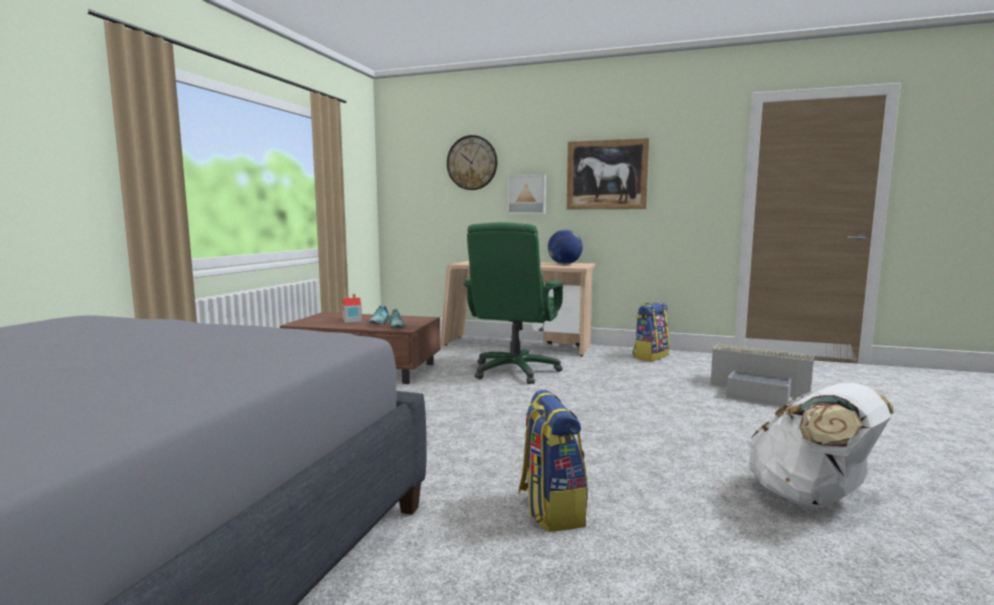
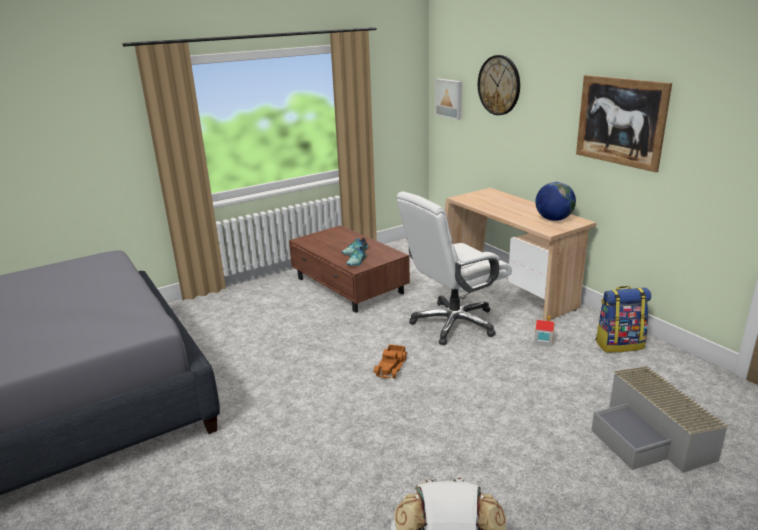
camera: 40 degrees right, 15 degrees up
(352, 320) = (340, 244): toy house -> toy house (543, 341)
(515, 371) = (453, 323): green office chair -> white office chair
(515, 406) = (392, 366): none -> toy truck
(527, 194) = (543, 129): picture -> picture (449, 98)
(550, 509) = (274, 469): backpack -> none

